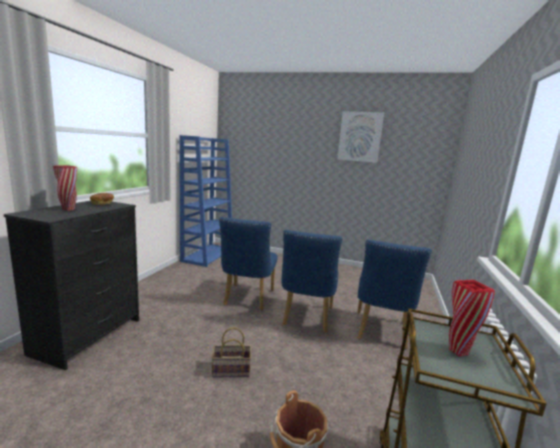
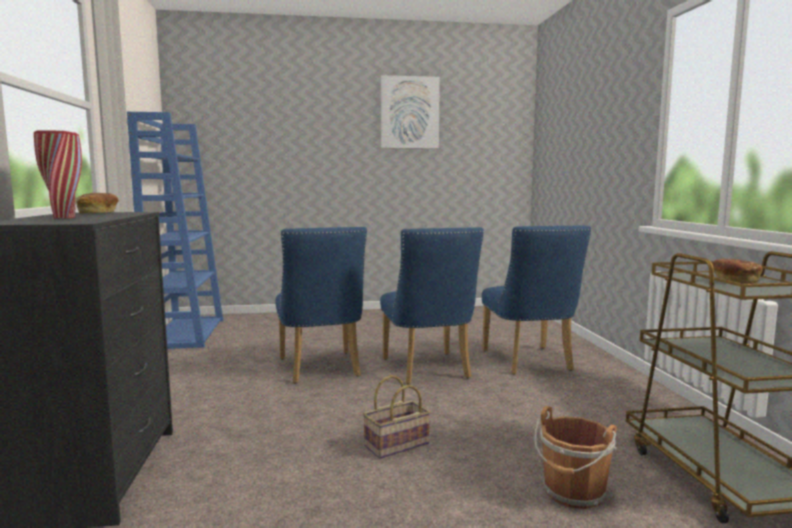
camera: 25 degrees left, 5 degrees down
(458, 351) = (734, 281): red vase -> bread

